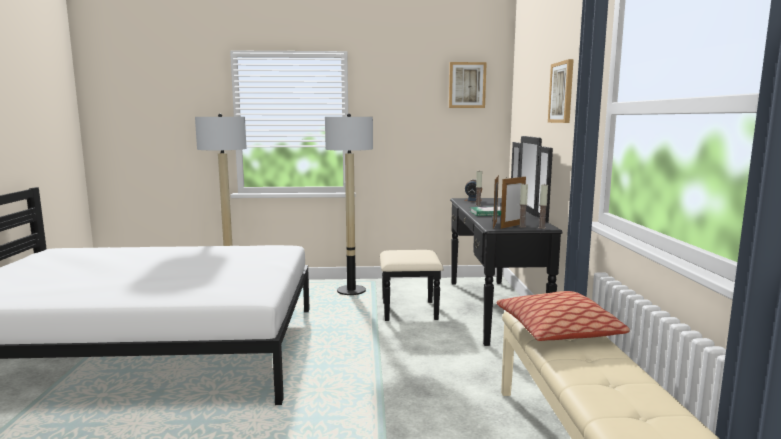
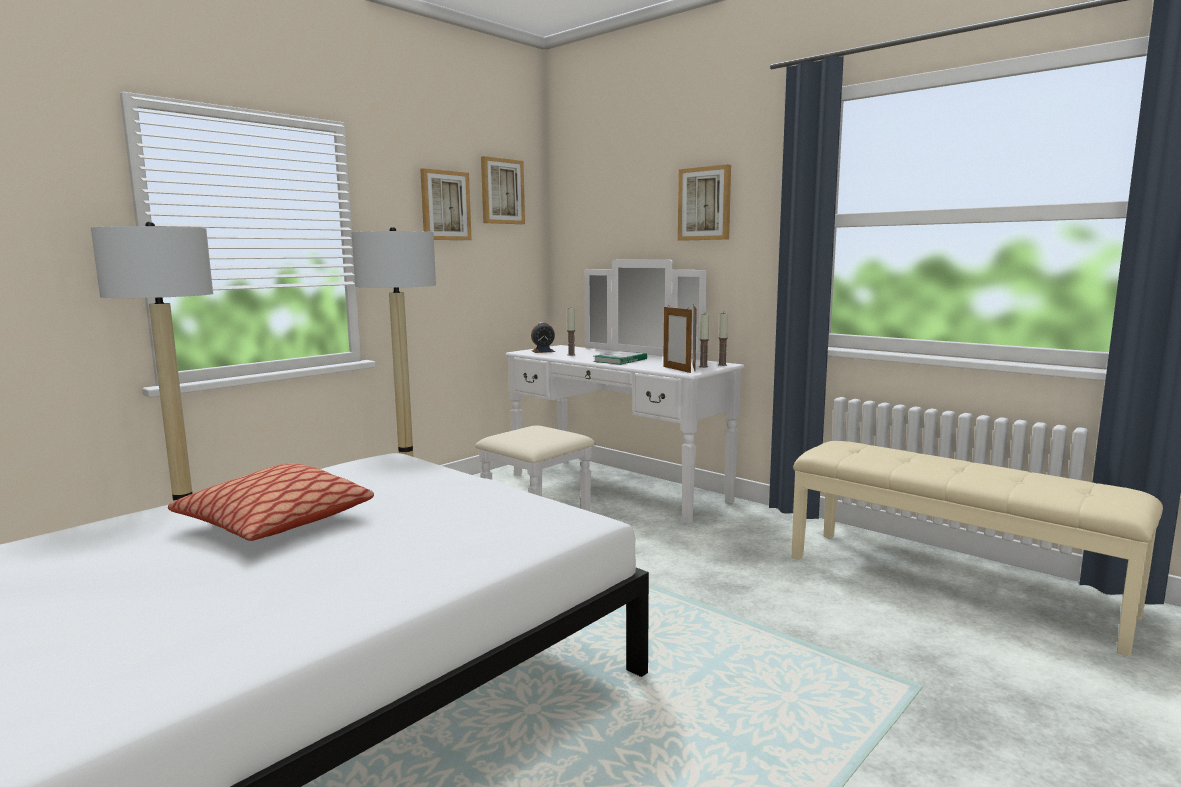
camera: 45 degrees left, 0 degrees up
(417, 97) = (445, 205): none -> picture
(474, 309) = (600, 493): black dresser -> white dresser
(558, 330) = (889, 458): pillow -> pillow (276, 523)

